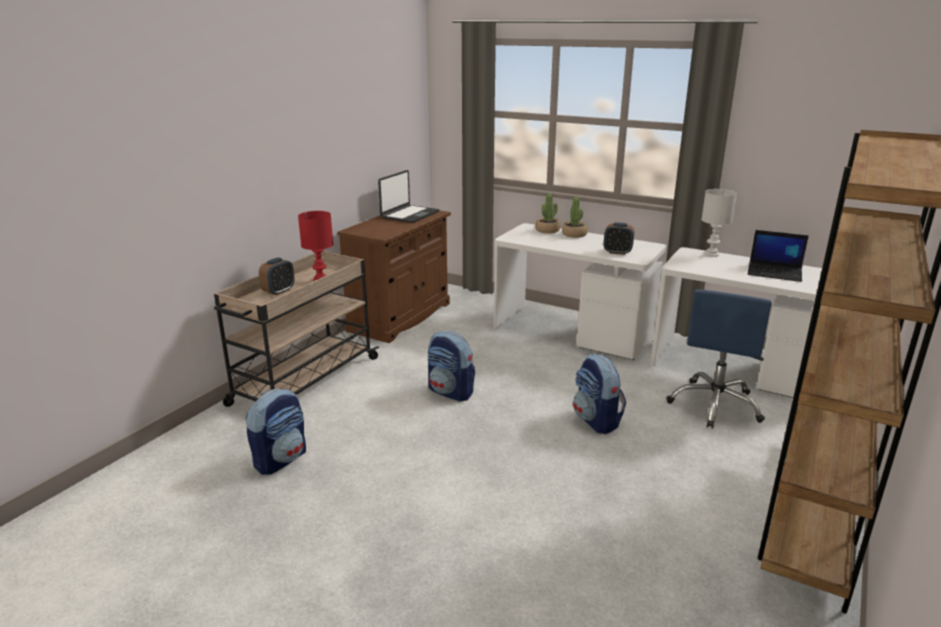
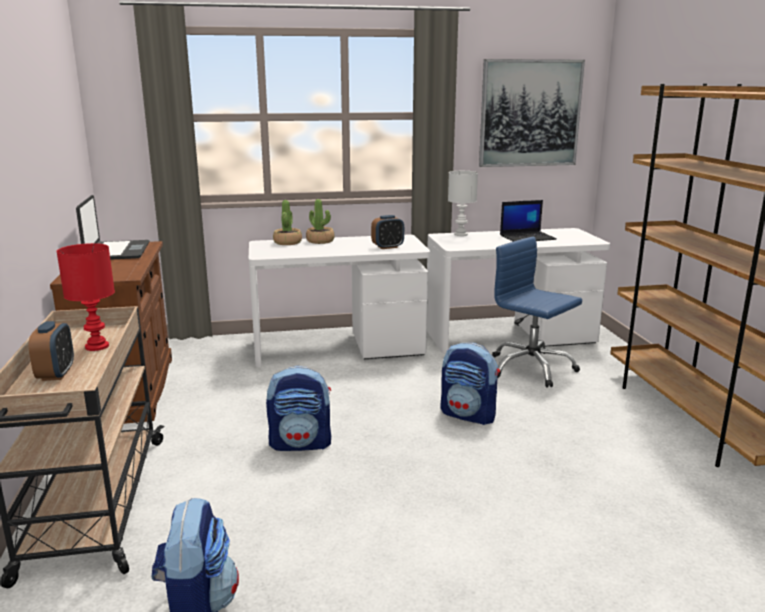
camera: 40 degrees left, 5 degrees down
(715, 405) = (531, 368): blue office chair -> blue office chair turned 150 degrees clockwise
(827, 136) = (530, 113): none -> picture

